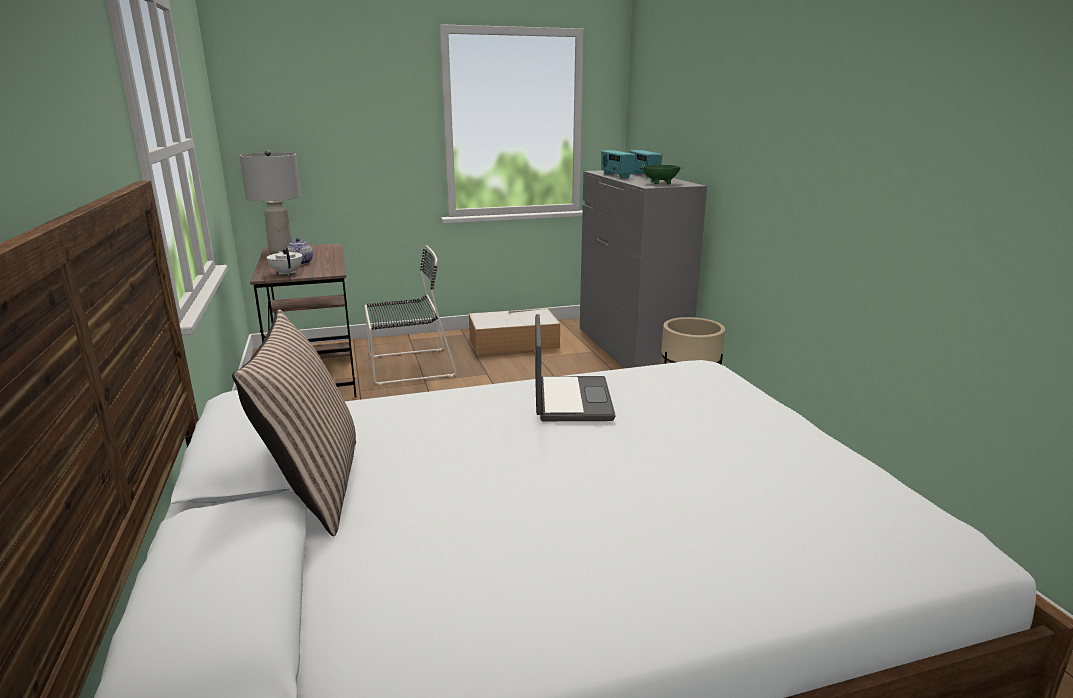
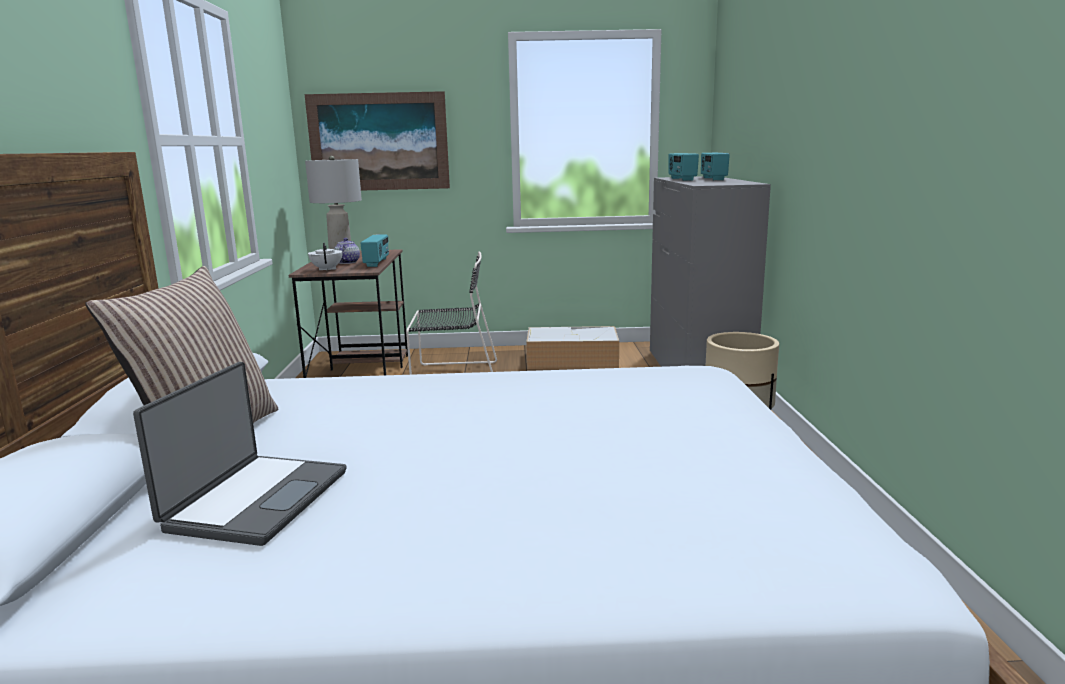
camera: 15 degrees right, 5 degrees down
(310, 133) = (379, 142): none -> picture
(332, 262) = (377, 262): none -> radio
(570, 400) = (523, 390): laptop -> laptop (255, 500)
(660, 183) = (719, 182): green bowl -> none

